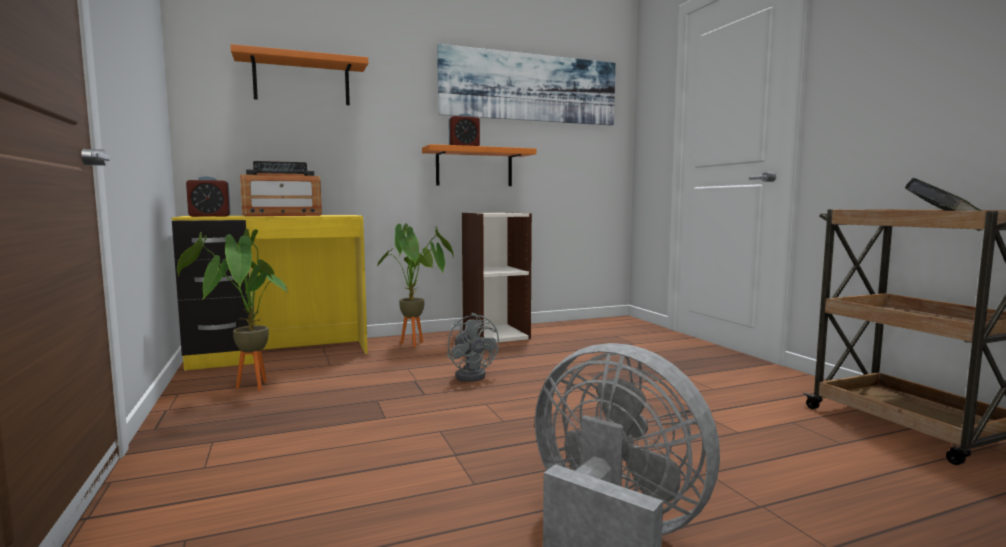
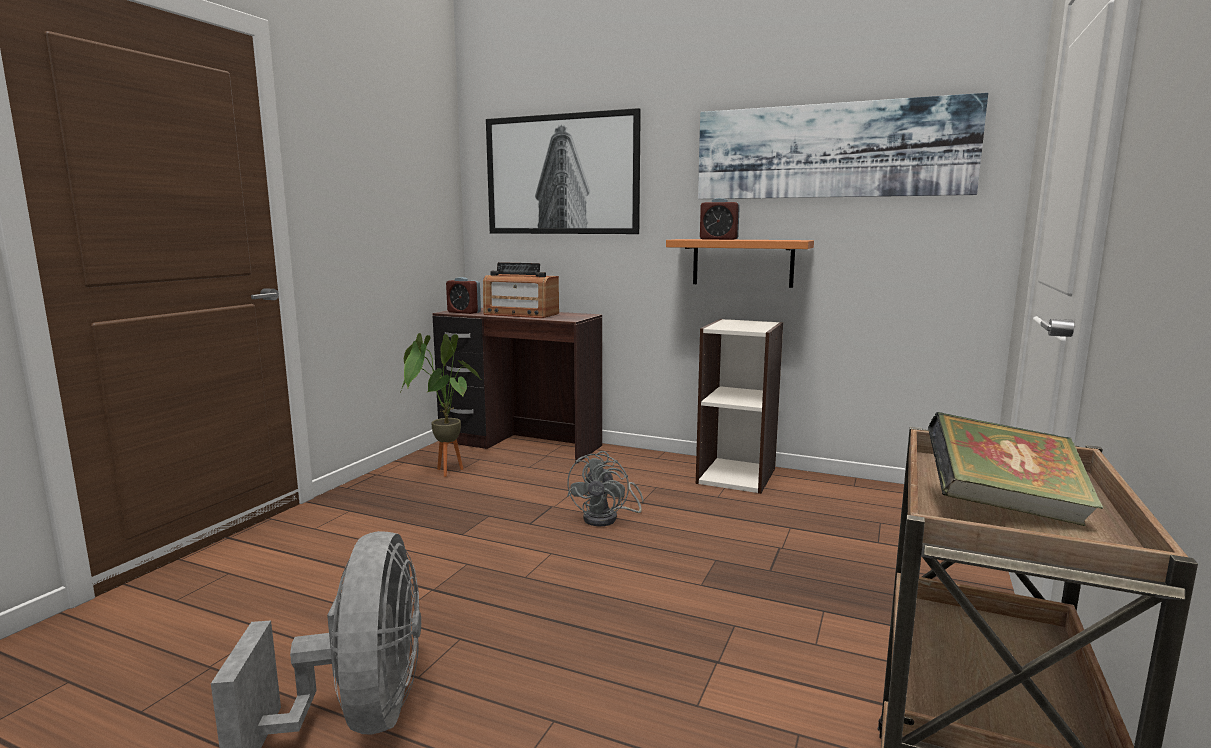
camera: 45 degrees right, 5 degrees up
(281, 354) = (520, 445): yellow desk -> brown desk
(302, 81) = (561, 175): orange shelf -> picture
(417, 345) = (636, 466): potted plant -> none

